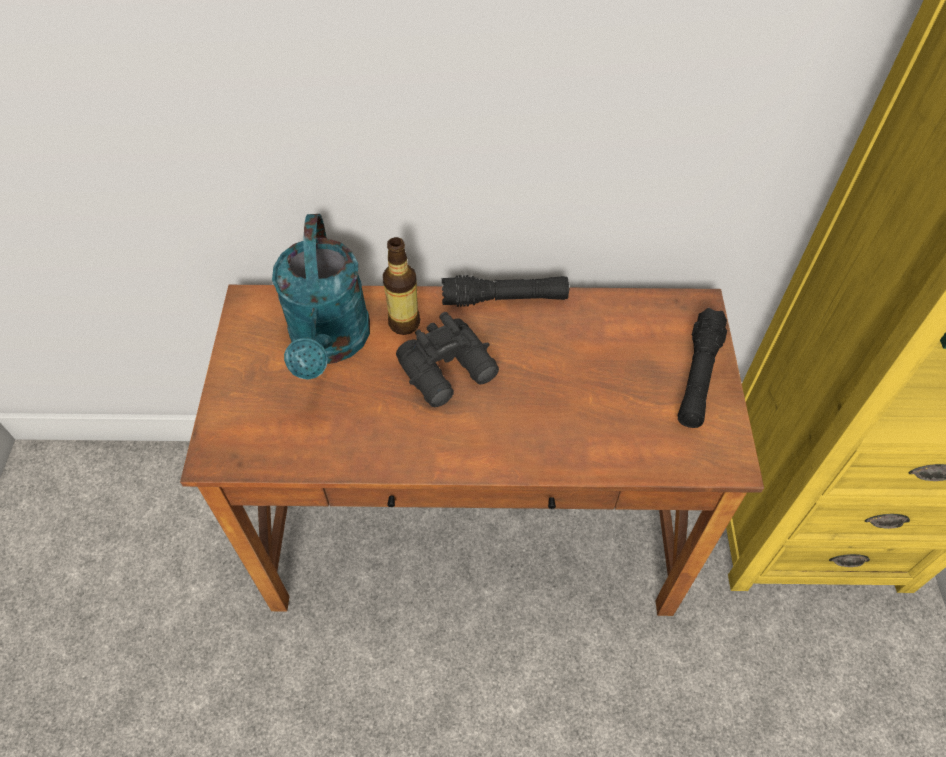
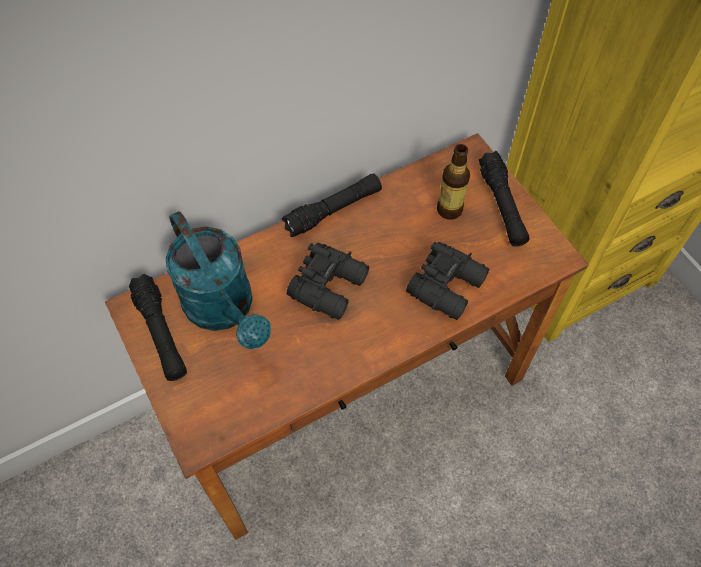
camera: 30 degrees left, 5 degrees up
(256, 337) = (161, 333): none -> black flashlight
(404, 323) = (271, 265): bottle -> bottle (449, 209)
(577, 431) = (449, 286): none -> black binoculars

